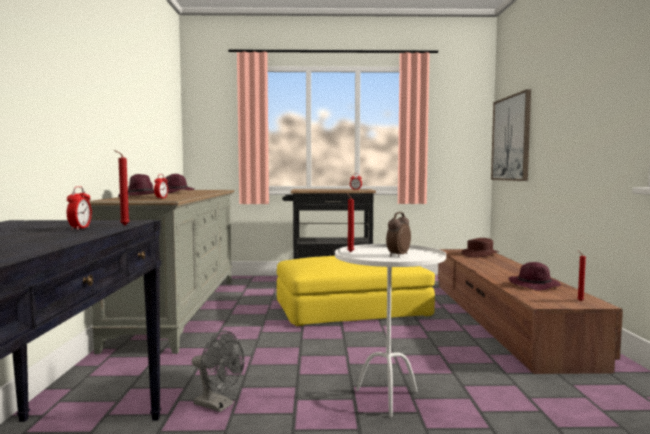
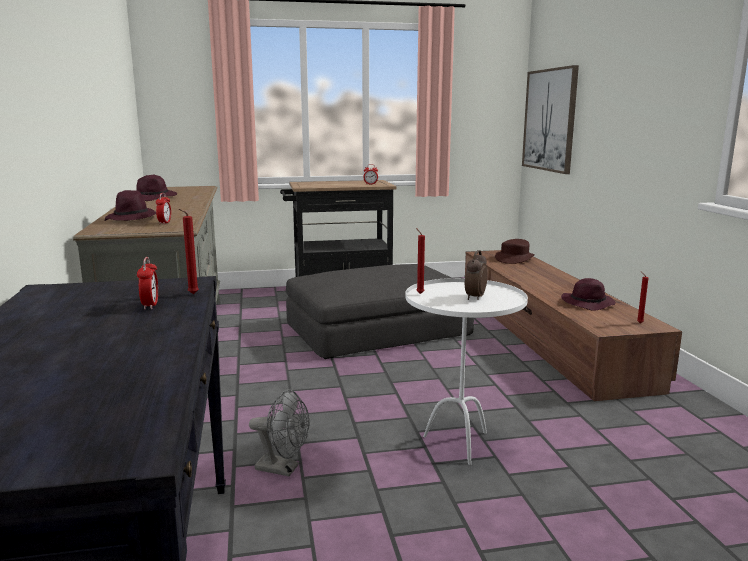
camera: 10 degrees left, 10 degrees up
(351, 307) = (378, 329): yellow ottoman -> grey ottoman

